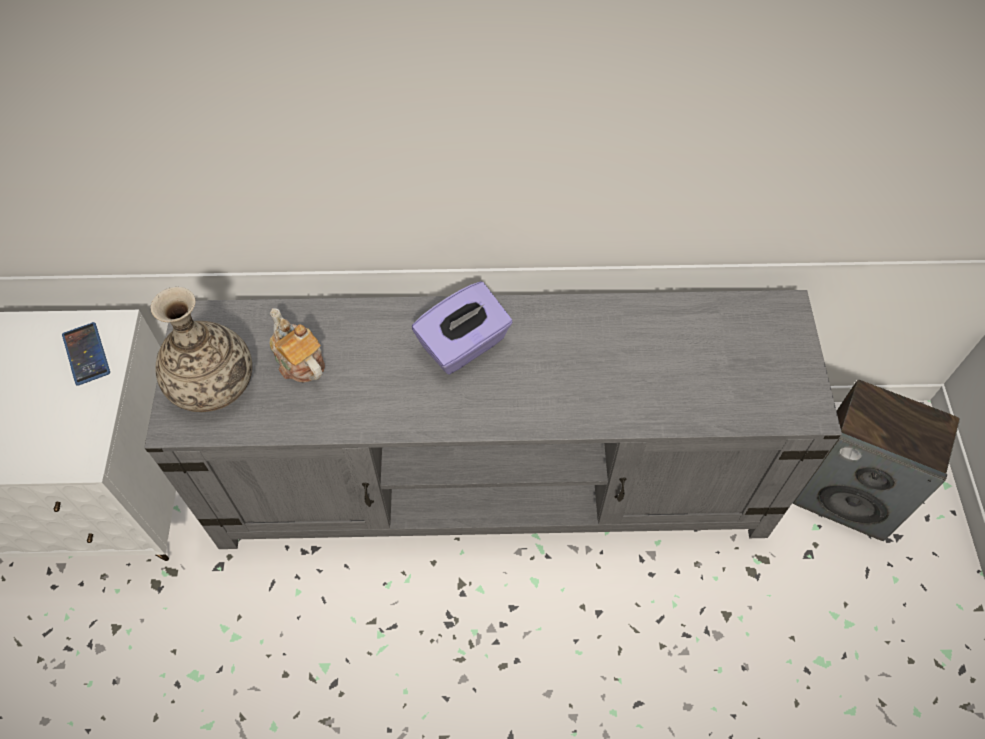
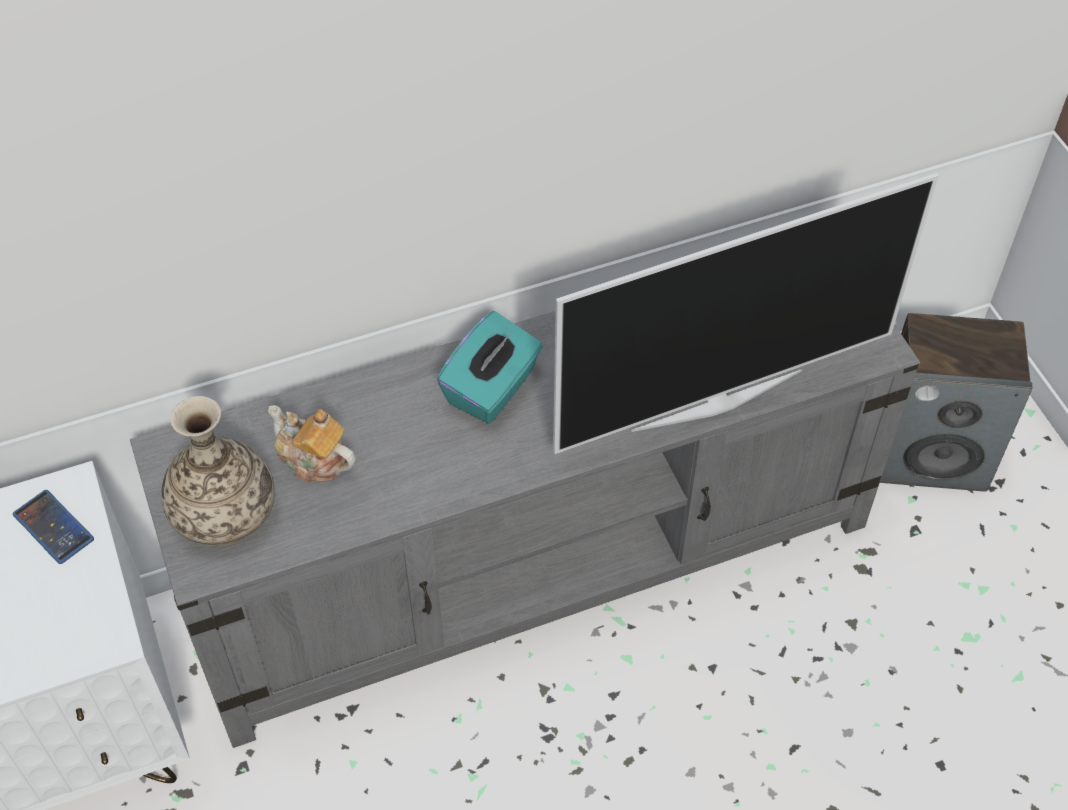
camera: 20 degrees left, 5 degrees down
(464, 345) = (492, 388): purple tissue box -> turquoise tissue box
(646, 411) = (715, 398): none -> television

